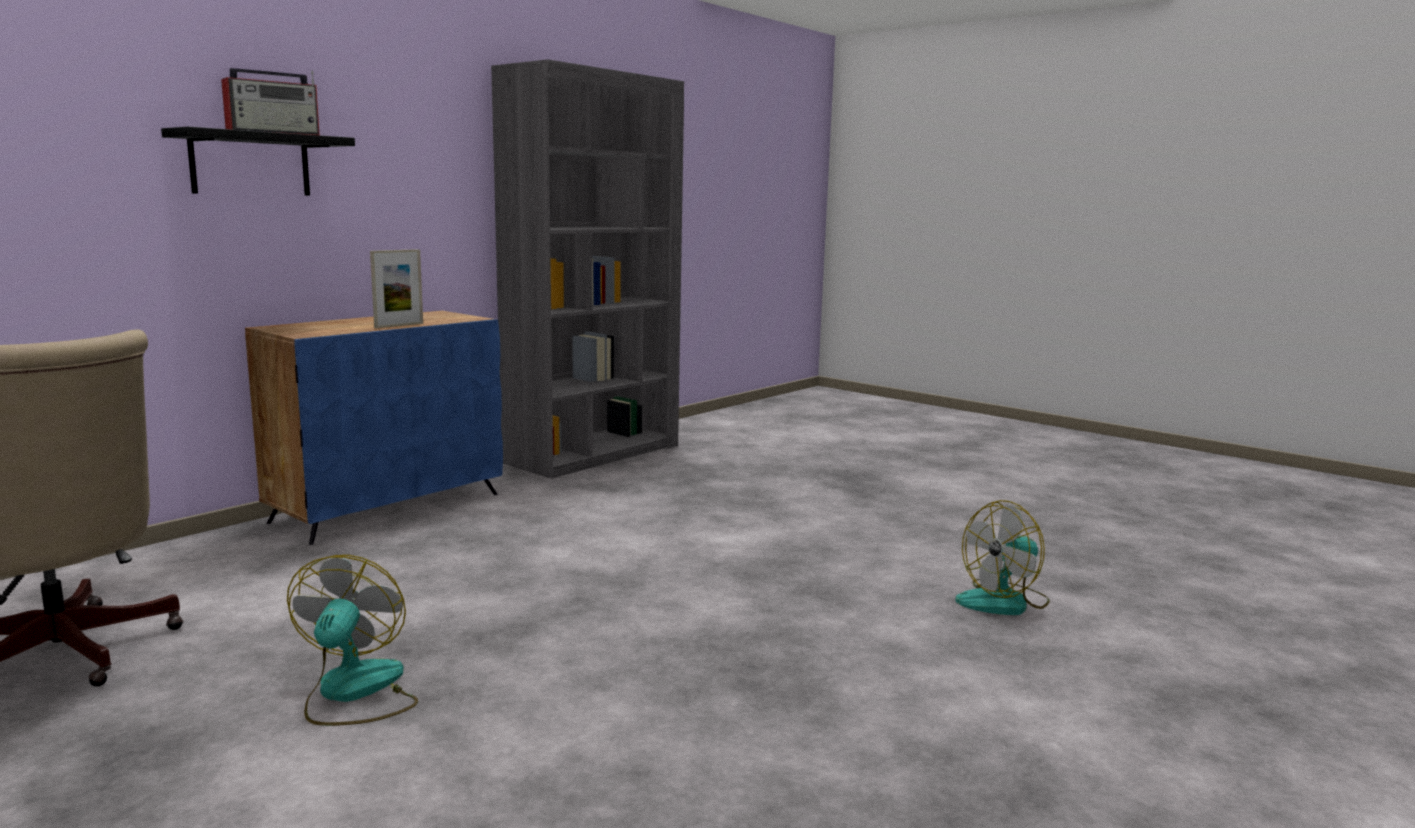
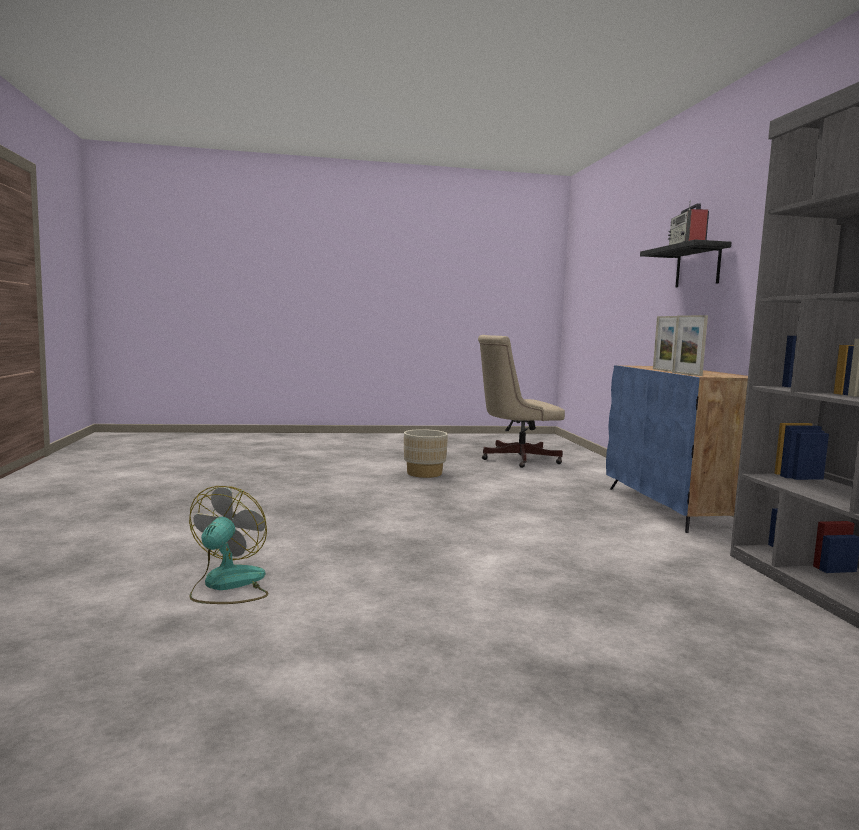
camera: 130 degrees right, 5 degrees down
(354, 692) = (424, 473): fan -> beige planter
(461, 320) = (686, 374): none -> picture frame

